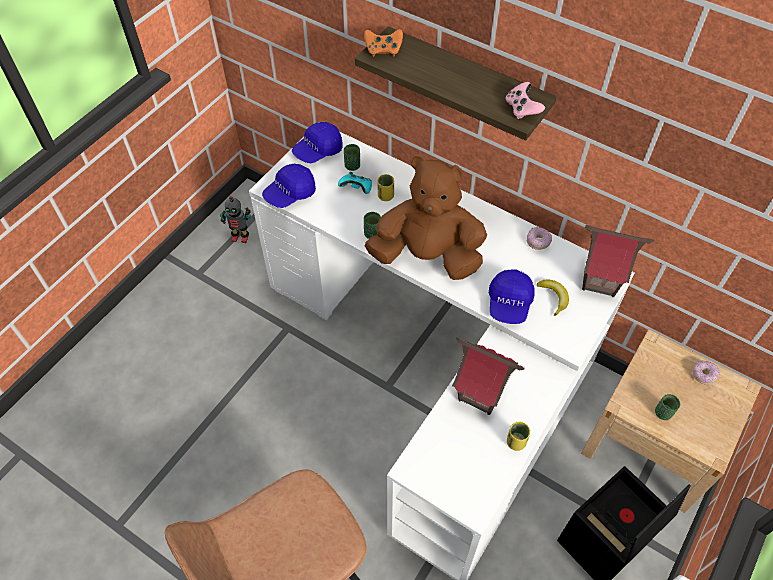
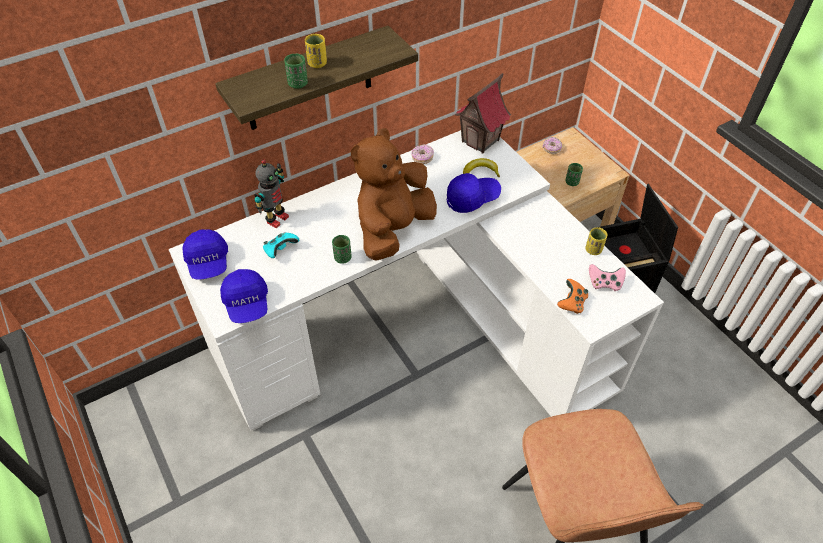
camera: 65 degrees left, 5 degrees down
(240, 237) = (160, 440): toy robot -> toy robot (276, 219)
(352, 166) = (249, 243): green cup -> green cup (298, 84)
(383, 50) = (247, 95): orange game controller -> orange game controller (571, 303)
(385, 196) = (305, 233): yellow cup -> yellow cup (317, 64)
(480, 394) = (542, 254): toy house -> none
(509, 303) = (472, 198): blue cap -> blue cap turned 60 degrees counterclockwise
(522, 109) = (389, 46): pink game controller -> pink game controller (604, 283)

